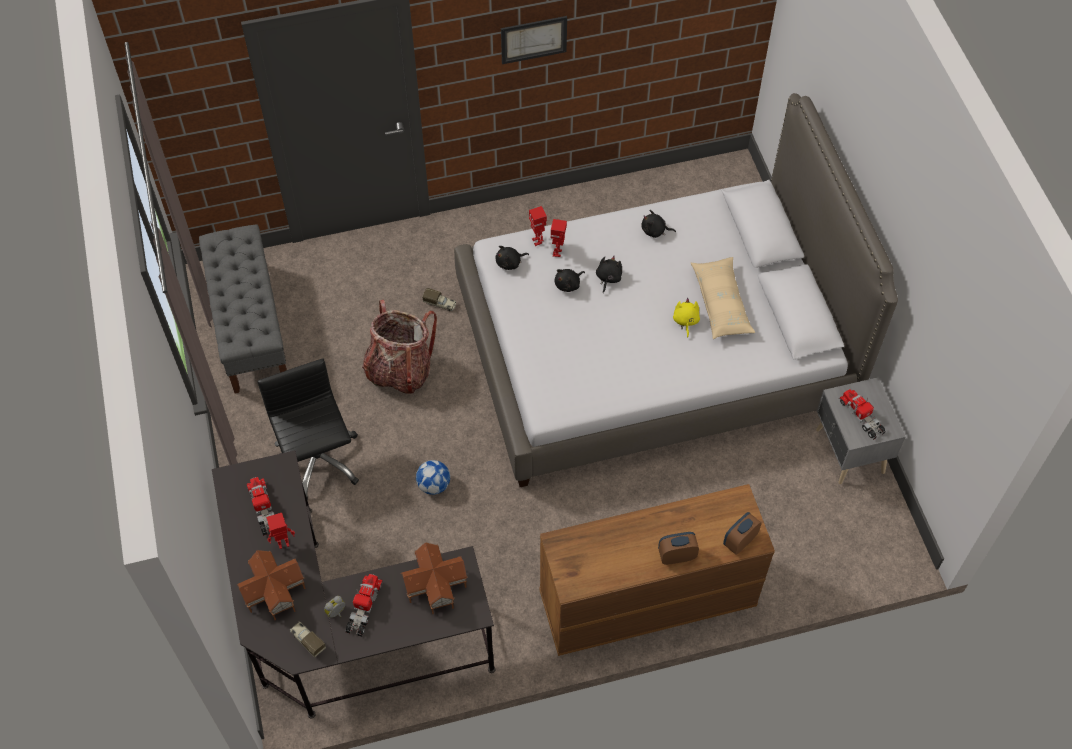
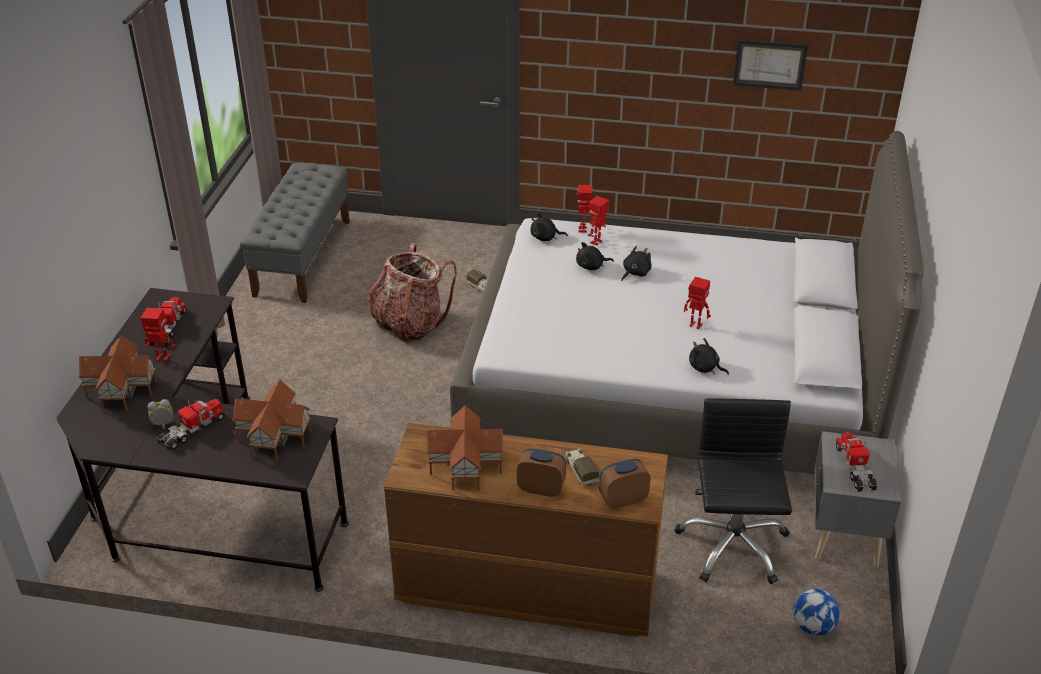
camera: 25 degrees right, 20 degrees down
(307, 640) = (117, 437): toy truck -> toy truck (581, 471)
(317, 461) = (283, 365): black office chair -> black office chair (732, 545)
(434, 485) = (376, 417): football -> football (813, 626)
(533, 39) = (639, 33): picture -> picture (769, 64)
(610, 557) = (467, 466): none -> toy house
(655, 231) = (707, 253): black plush toy -> black plush toy (705, 368)
(685, 321) = (695, 325): yellow plush toy -> toy robot
(721, 303) = (743, 323): beige pillow -> none

